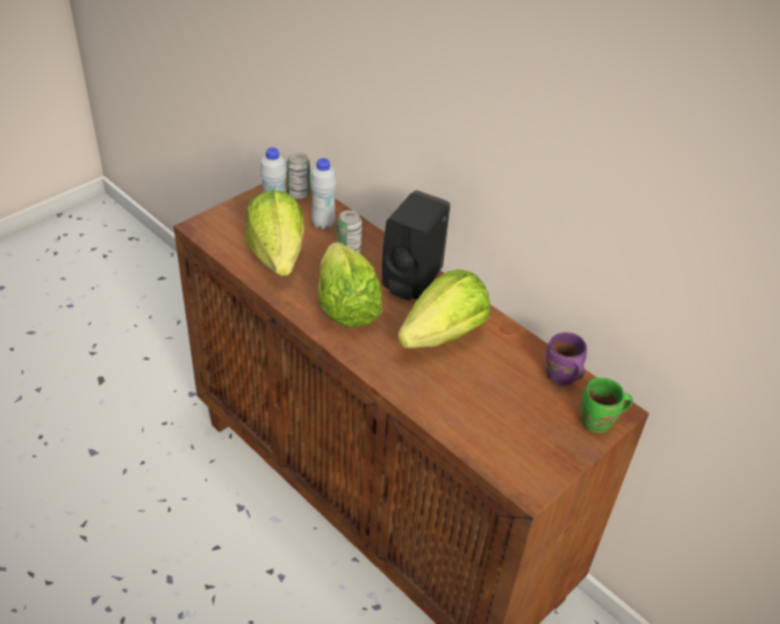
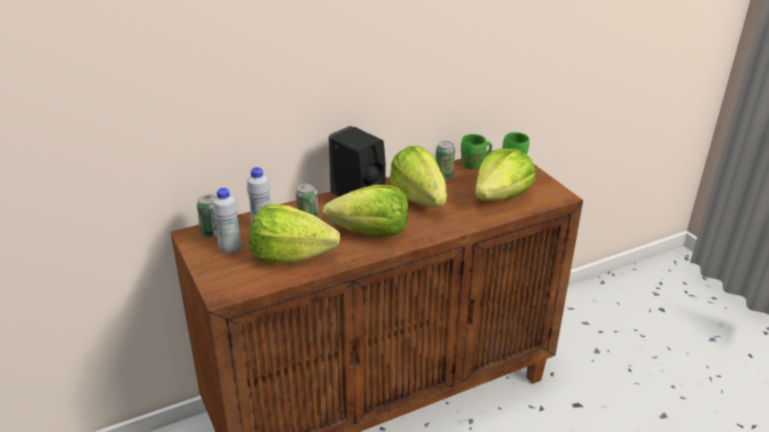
camera: 70 degrees left, 10 degrees down
(491, 417) = (501, 196): none -> lettuce
(513, 350) = (444, 176): none -> can
(560, 377) = (474, 165): purple mug -> green mug

